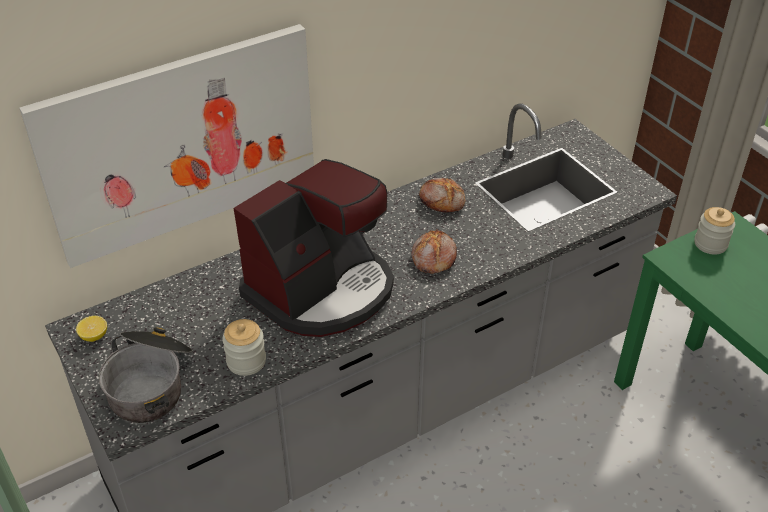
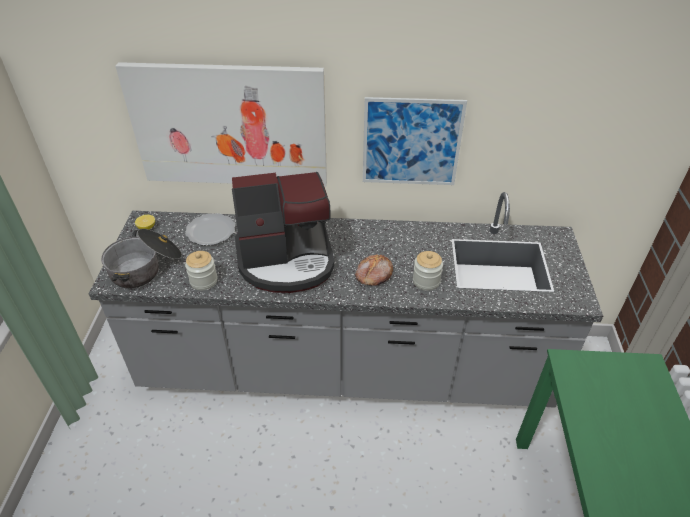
camera: 35 degrees right, 0 degrees up
(189, 299) = (211, 230): none -> plate
(404, 82) = (411, 142): none -> picture
(442, 200) = (417, 241): bread -> none
(710, 244) = (614, 368): jar -> jar (426, 281)

